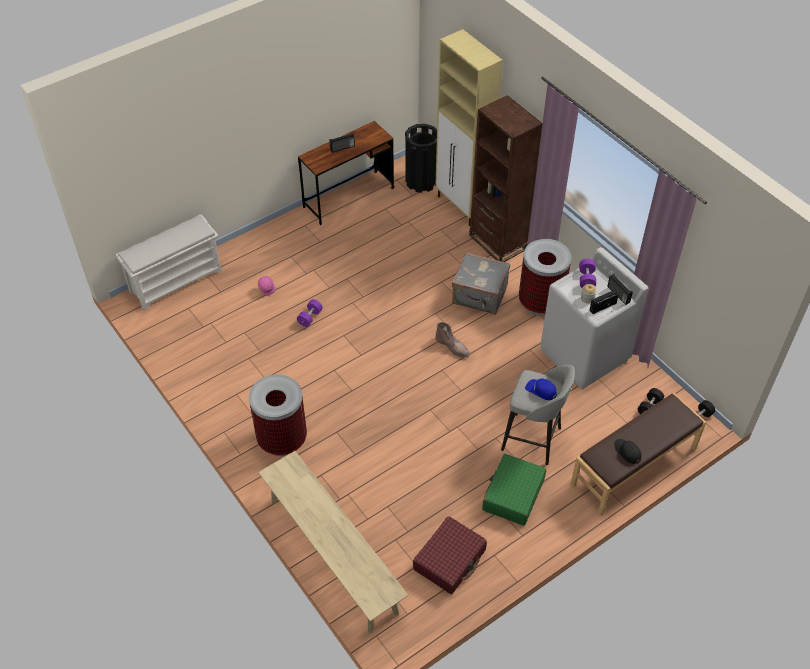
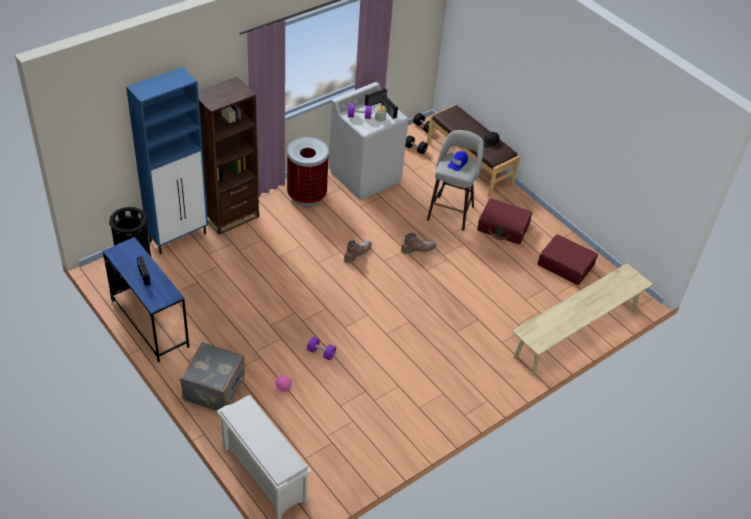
camera: 95 degrees left, 5 degrees down
(282, 439) = (468, 370): trash can -> none
(348, 197) = (149, 323): brown desk -> blue desk
(462, 207) = (178, 237): beige cabinet -> blue cabinet
(465, 403) = (418, 248): none -> brown boot
(479, 296) = (298, 232): grey suitcase -> grey suitcase (215, 388)
(513, 495) = (503, 227): green suitcase -> red suitcase

